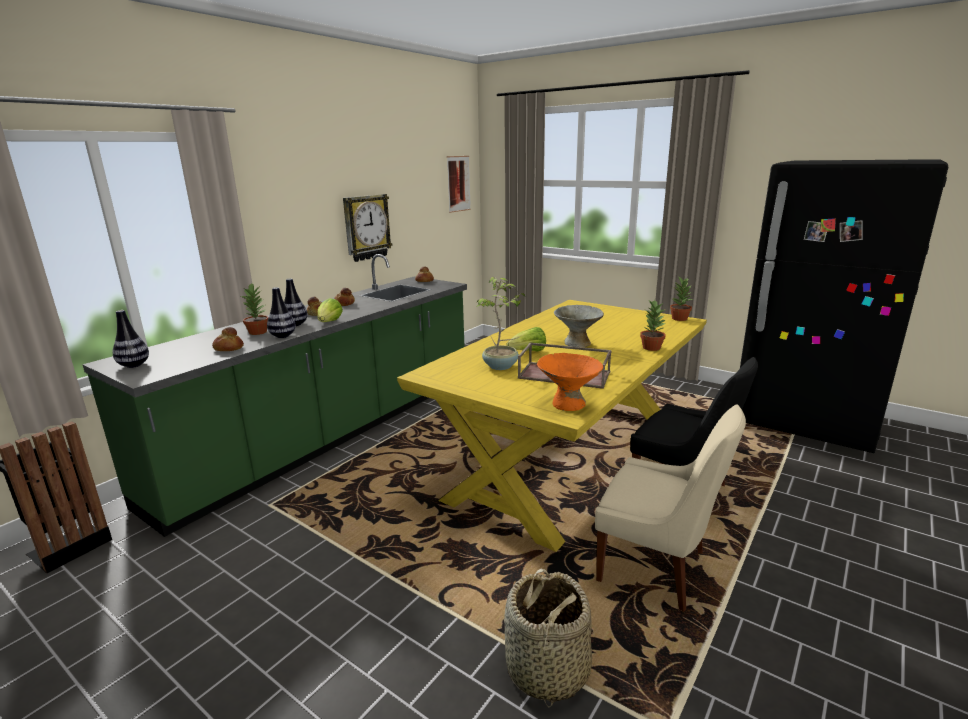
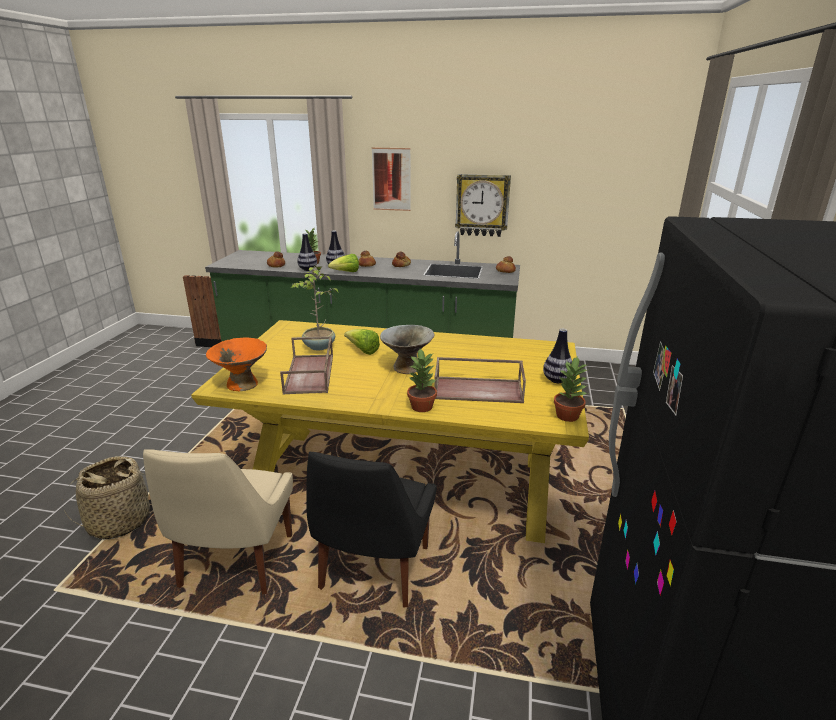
camera: 65 degrees right, 5 degrees up
(134, 365) = (240, 257): vase -> vase (557, 380)
(458, 184) = (641, 174): picture -> picture (391, 179)
(631, 330) = (479, 389): none -> brown tray

